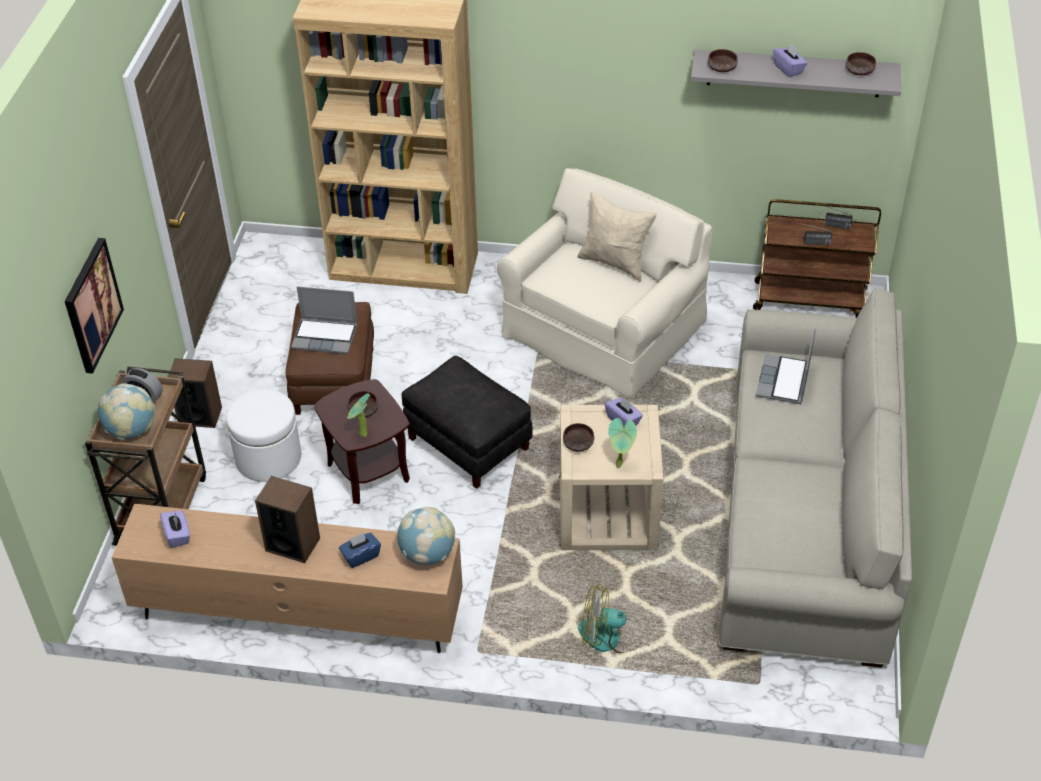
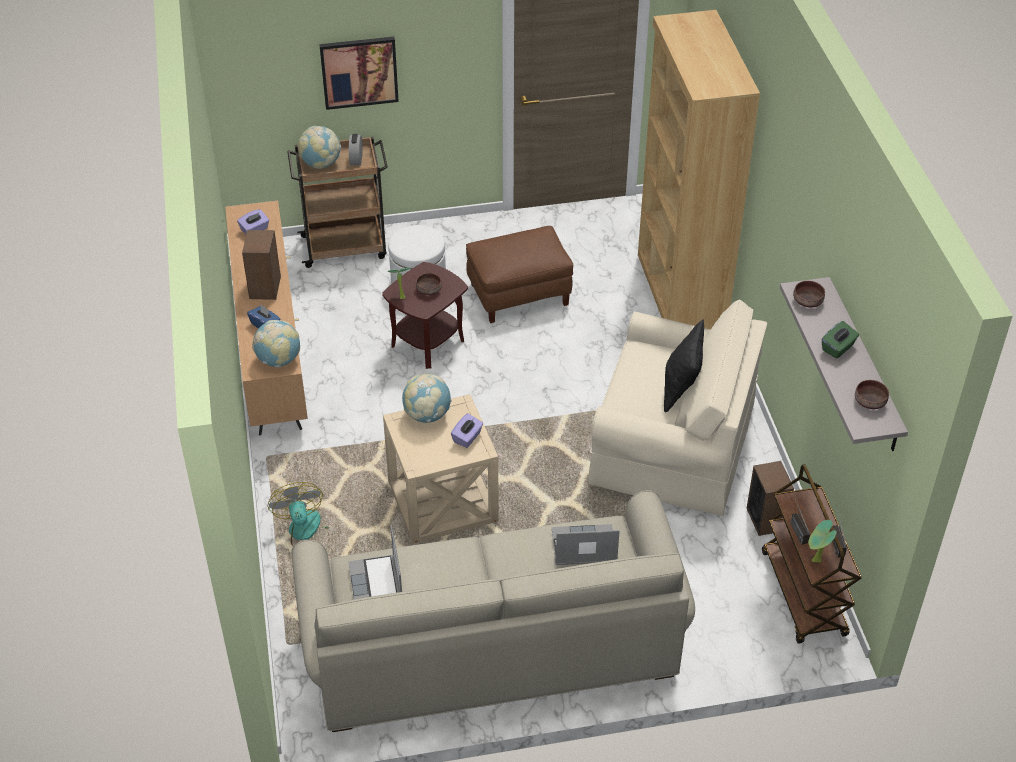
camera: 70 degrees right, 0 degrees up
(200, 416) = (446, 234): speaker -> speaker (766, 519)
(326, 337) = (514, 250): laptop -> laptop (377, 585)
(467, 444) = (484, 392): black ottoman -> none
(577, 444) = (427, 415): brown bowl -> globe
(615, 262) = (681, 389): beige pillow -> black pillow
(620, 465) = (412, 447): potted plant -> potted plant (815, 562)
(788, 69) = (838, 348): purple tissue box -> green tissue box

